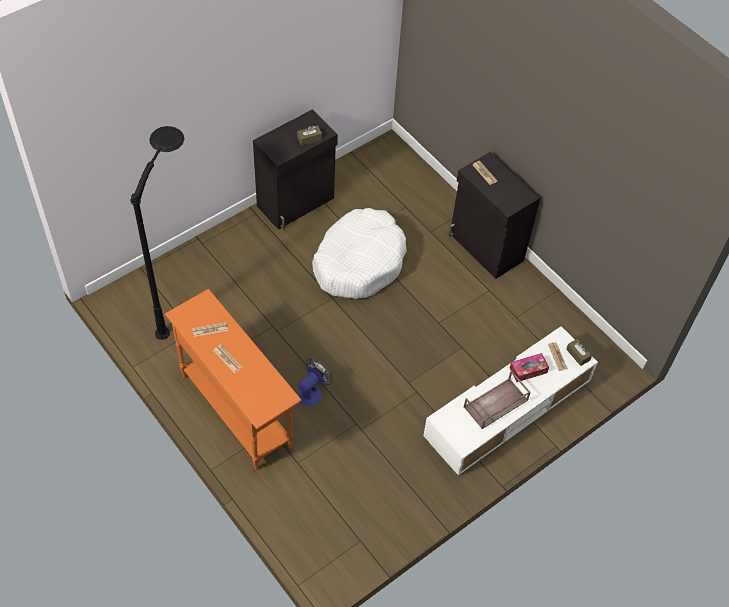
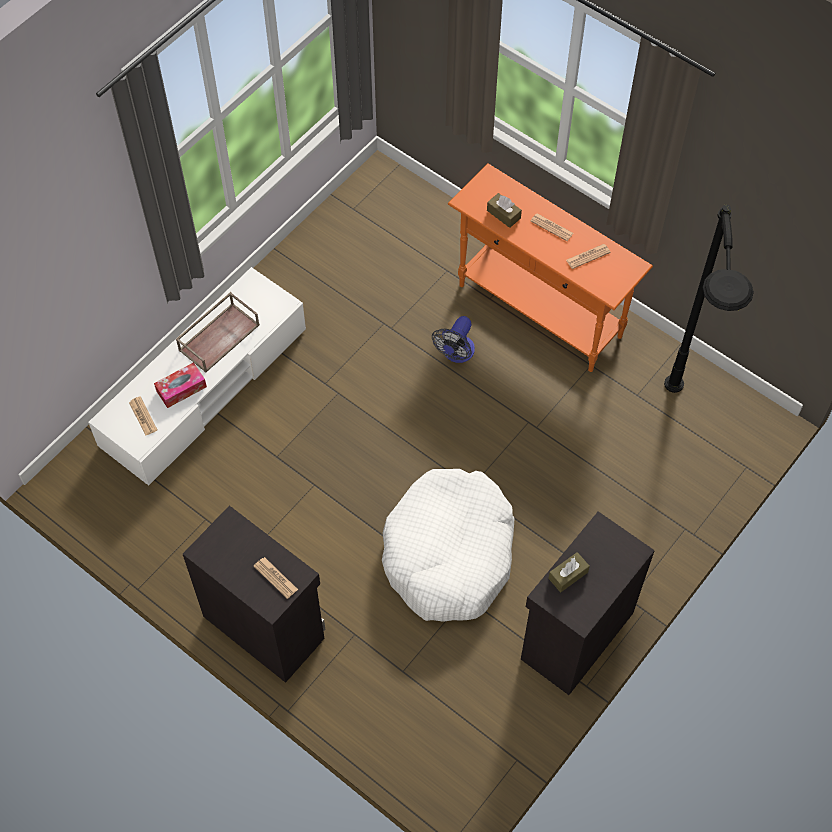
camera: 170 degrees right, 5 degrees up
(578, 354) = (115, 425): brown tissue box -> brown tissue box (503, 214)

